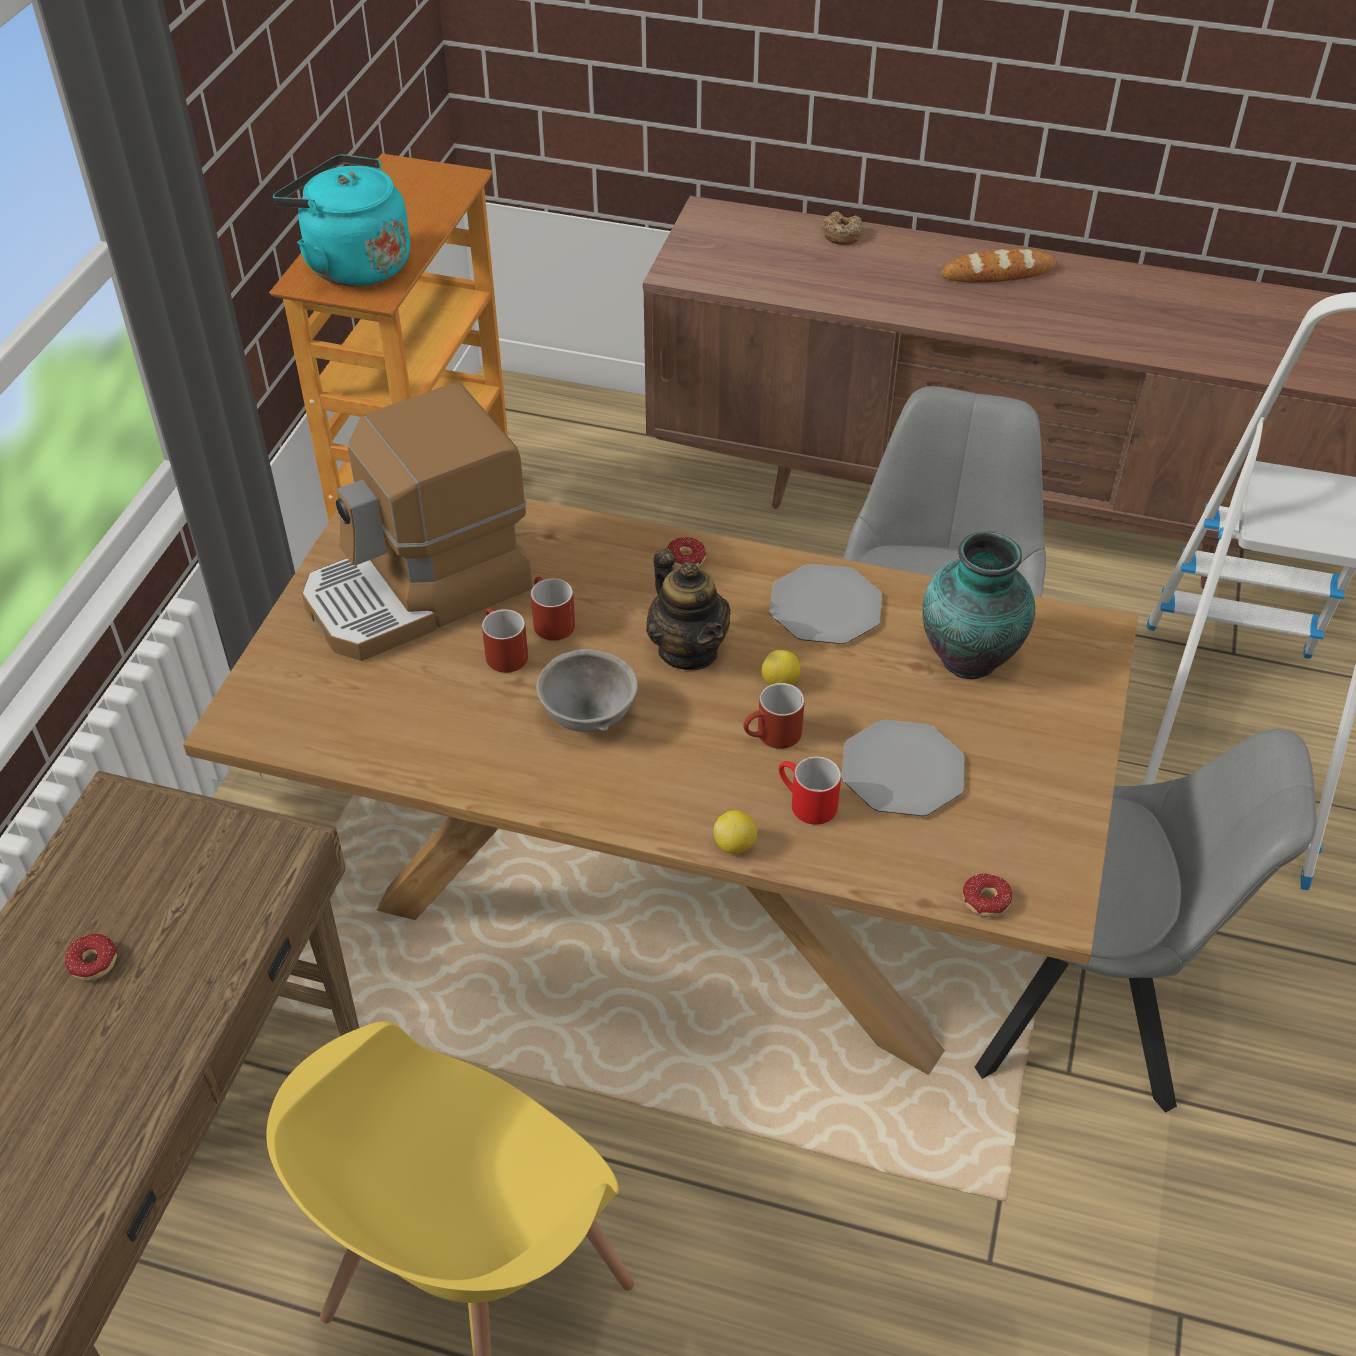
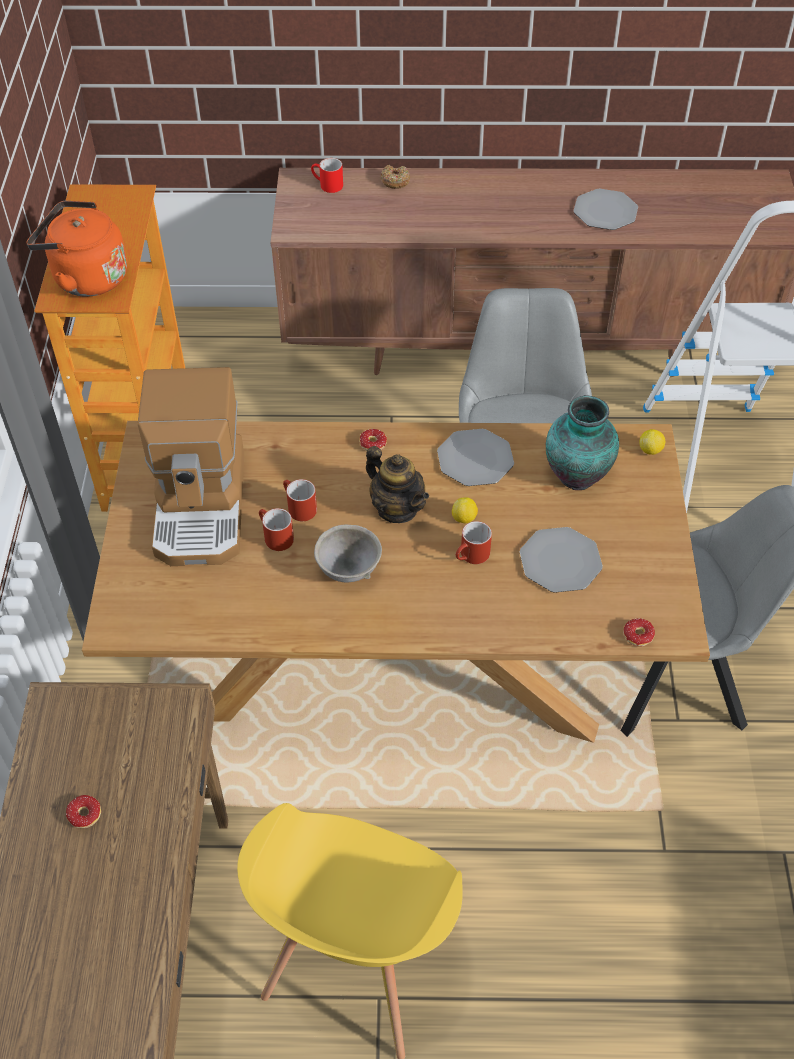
camera: 15 degrees left, 5 degrees up
(353, 264) = (86, 278): turquoise kettle -> orange kettle
(419, 593) = (202, 506): coffee machine -> coffee machine turned 45 degrees counterclockwise
(735, 845) = (473, 635): lemon -> lemon (650, 450)
(805, 803) = (507, 597): red mug -> red mug (327, 185)
(998, 273) = (509, 192): bread -> none
(1131, 319) = (605, 211): none -> plate

